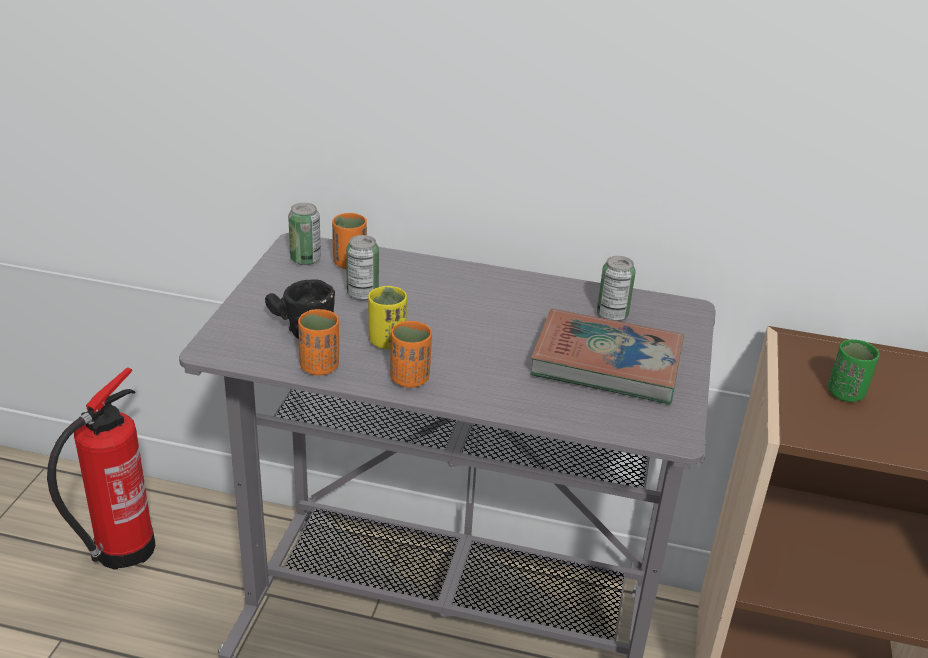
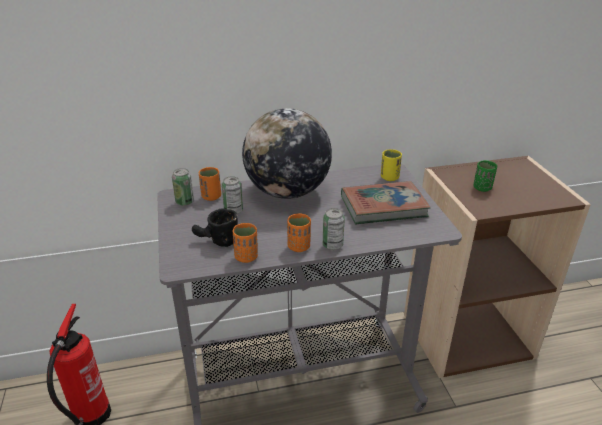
camera: 25 degrees left, 0 degrees up
(387, 341) = (269, 231): yellow cup -> yellow cup (389, 177)
(470, 291) = (287, 192): none -> globe
(612, 315) = (364, 182): can -> can (332, 245)

